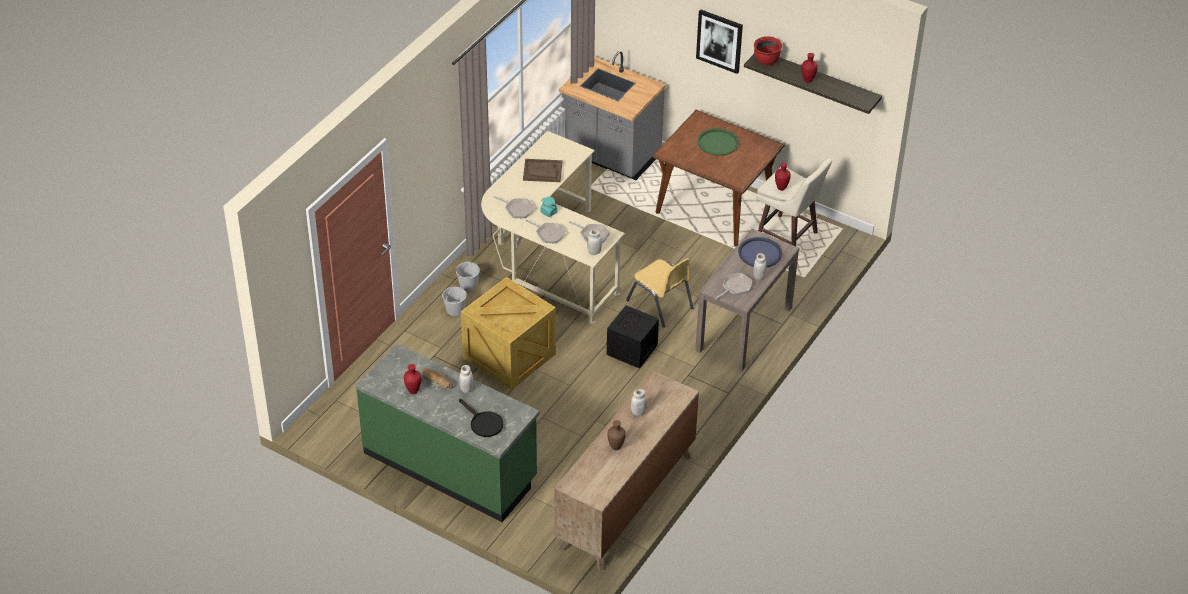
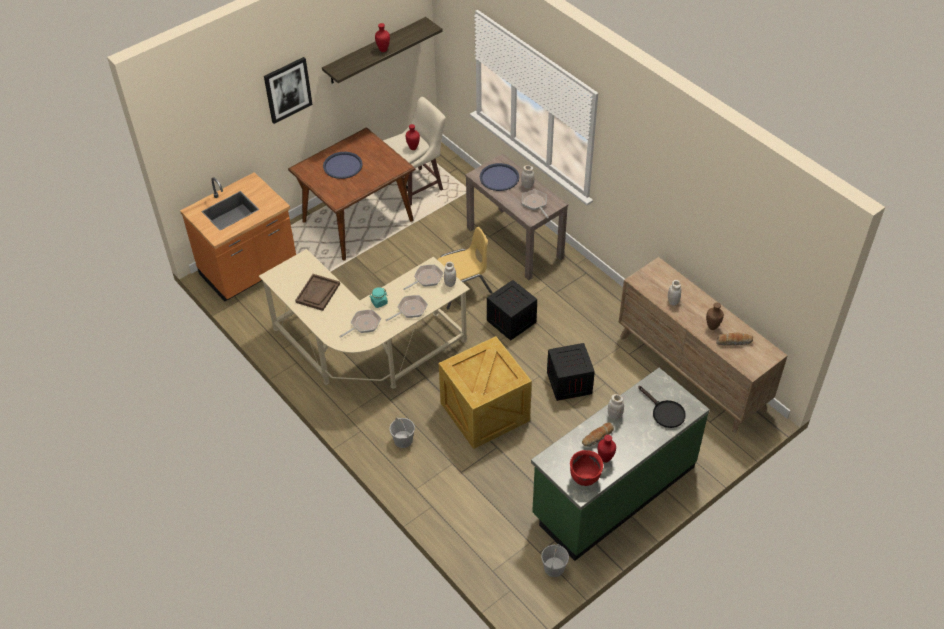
camera: 70 degrees left, 5 degrees up
(468, 284) = (372, 421): white bucket -> white bucket (554, 567)
(483, 423) = (664, 412): black frying pan -> black frying pan turned 75 degrees clockwise
(569, 409) = (568, 383): none -> crate
(603, 466) = (733, 341): none -> bread
(610, 156) = (249, 271): grey counter -> orange counter
(717, 143) = (343, 166): green tray -> blue tray
(766, 61) = (342, 66): red cooking pot -> red cooking pot (585, 477)

